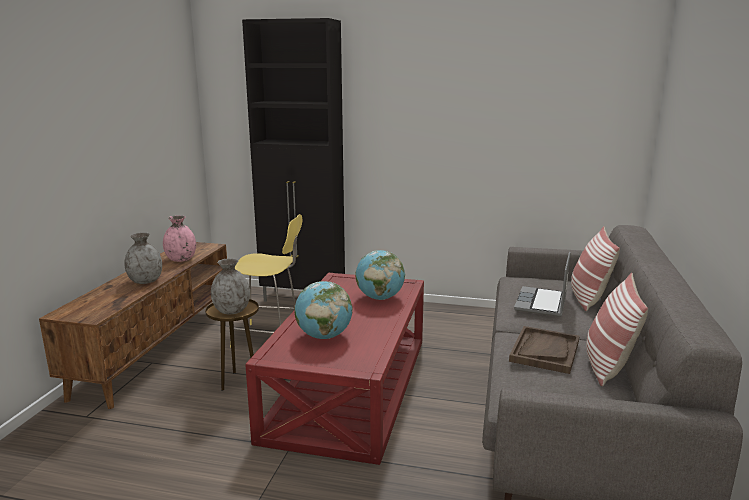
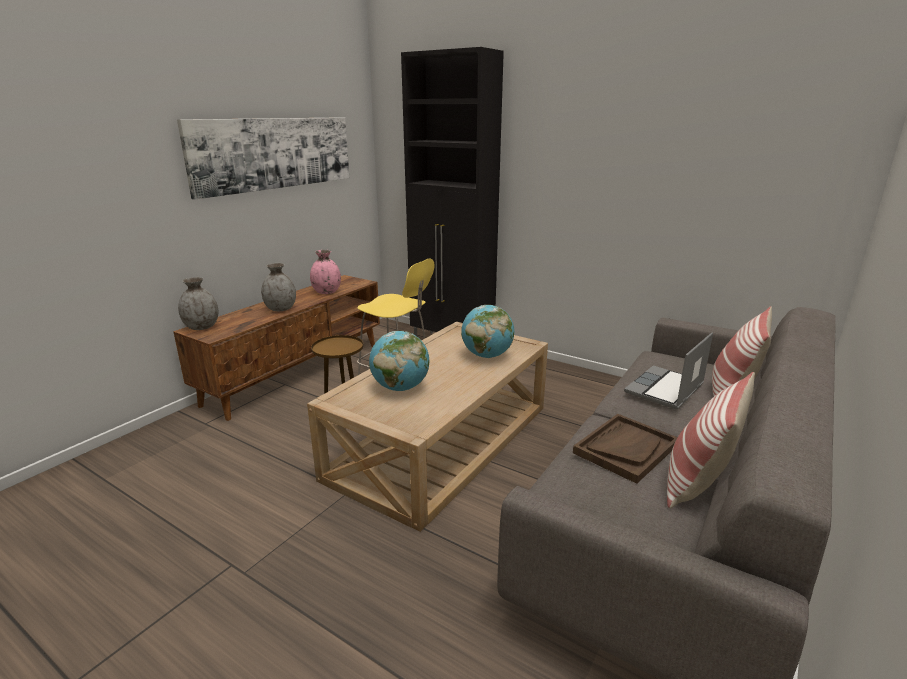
camera: 20 degrees right, 5 degrees up
(120, 119) = (275, 153): none -> picture
(231, 311) = (336, 348): grey vase -> grey vase (201, 327)
(351, 386) = (443, 441): red coffee table -> beige coffee table

